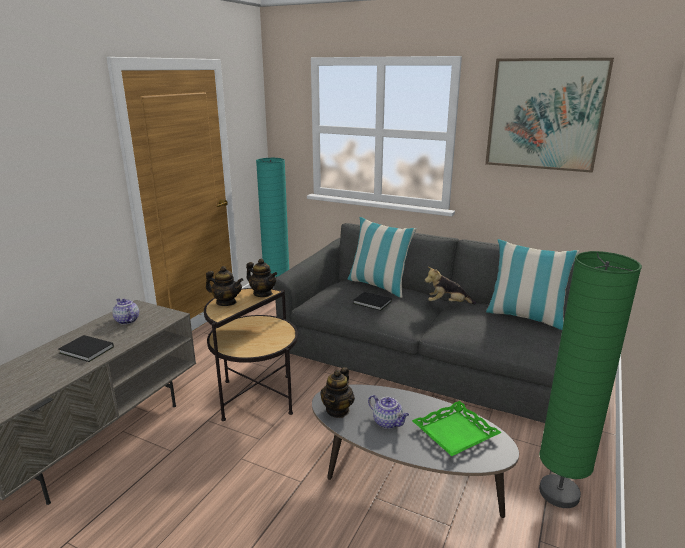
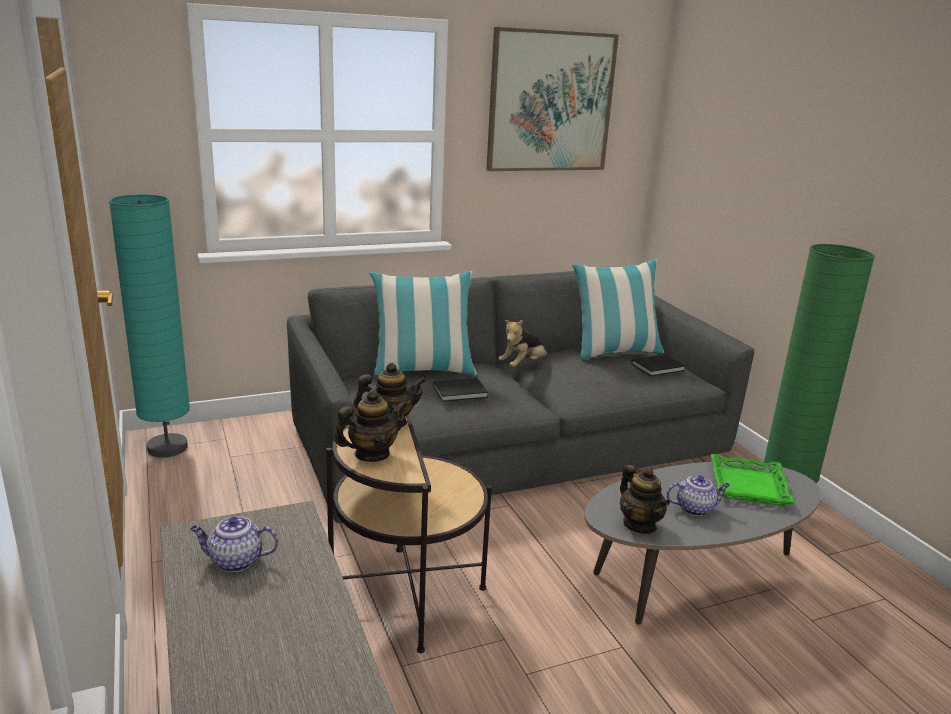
camera: 50 degrees left, 0 degrees up
(87, 350) = (288, 637): black book -> black book (659, 367)

